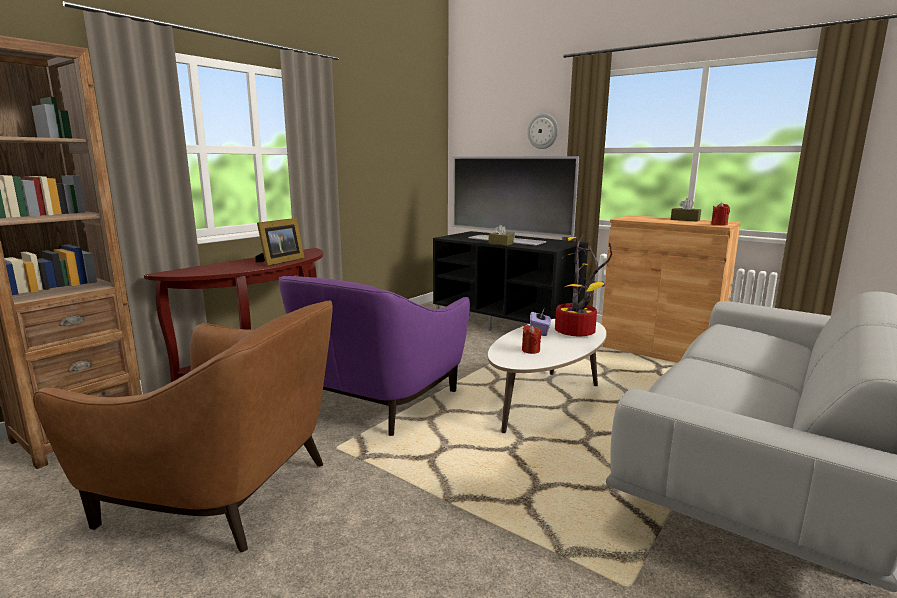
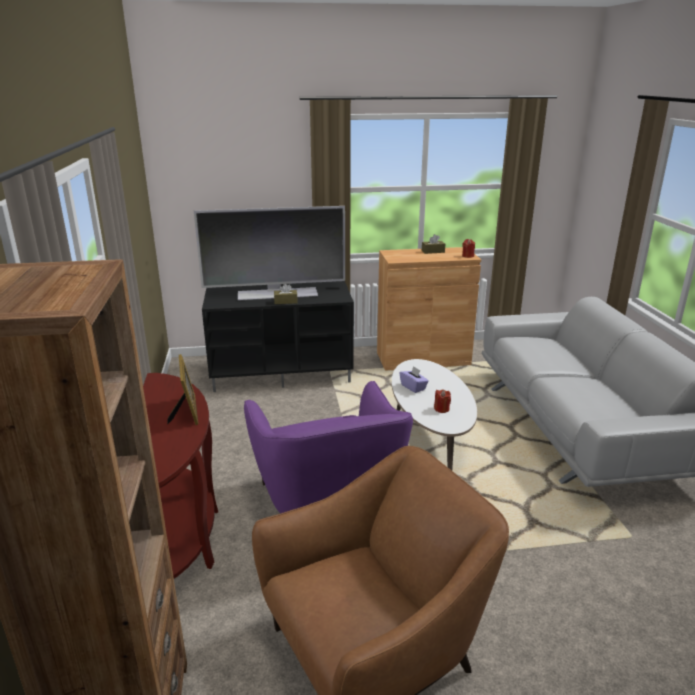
camera: 45 degrees left, 10 degrees up
(543, 131) = (275, 171): wall clock -> none
(578, 333) = (435, 377): potted plant -> none

